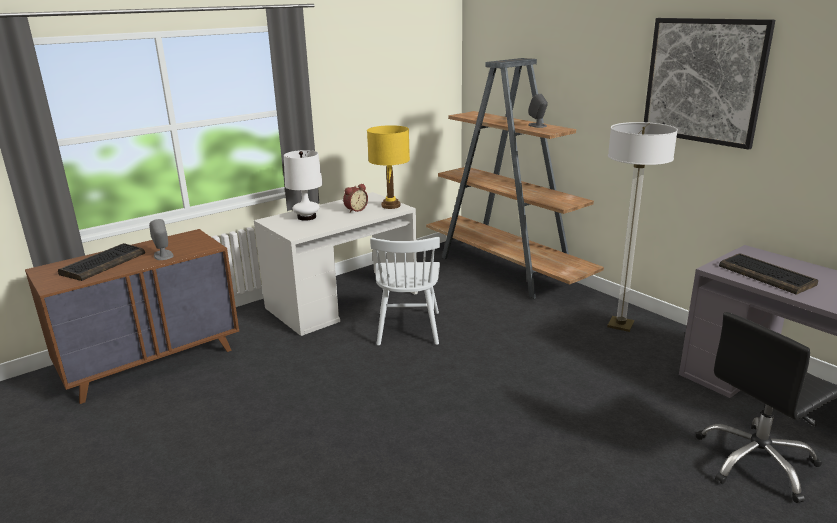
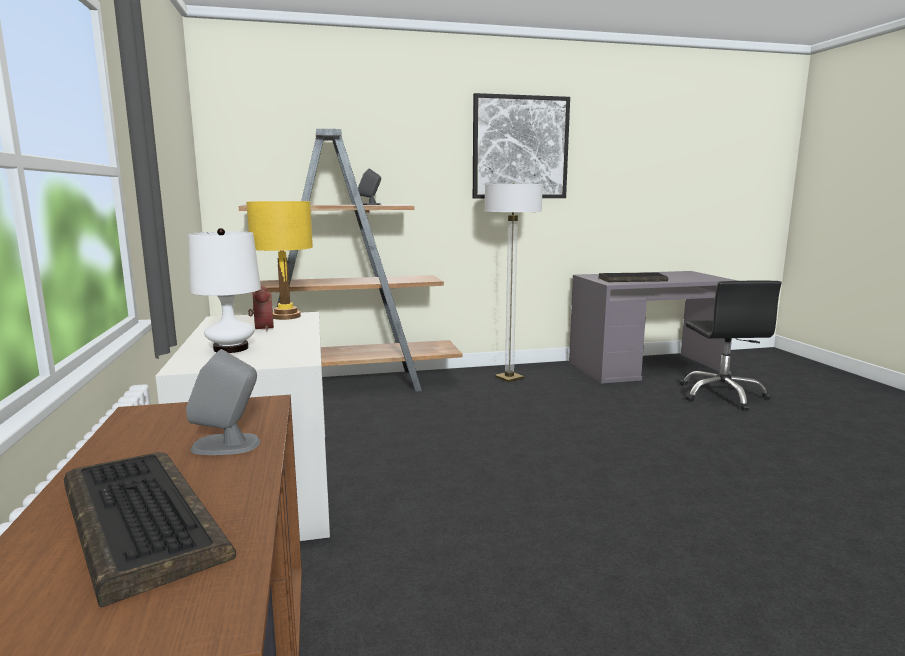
camera: 65 degrees left, 10 degrees down
(408, 328) = (405, 458): white chair -> none

